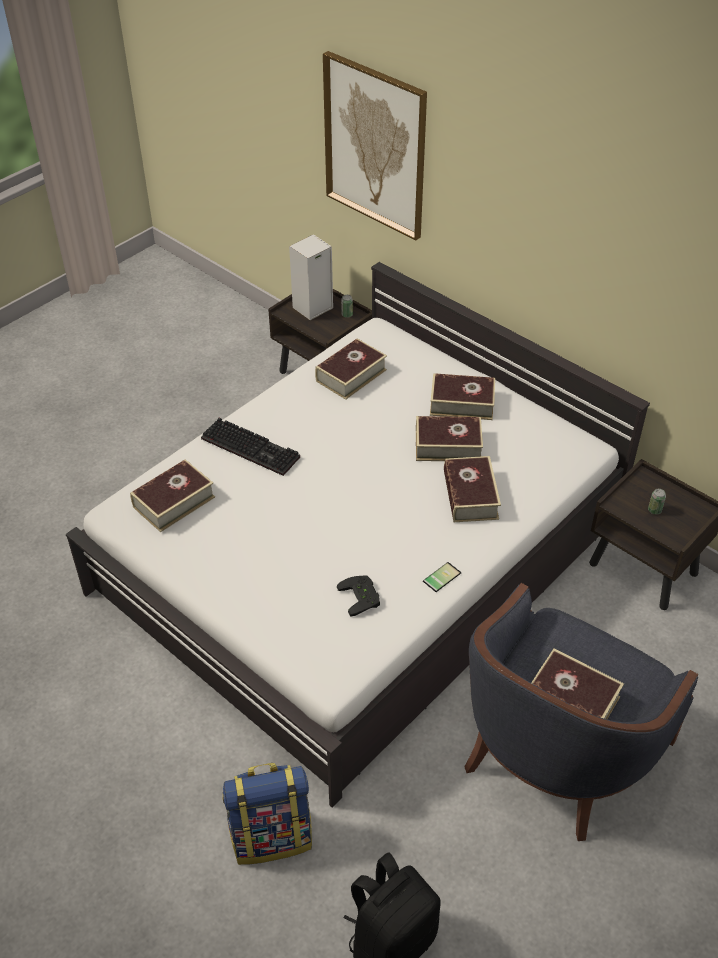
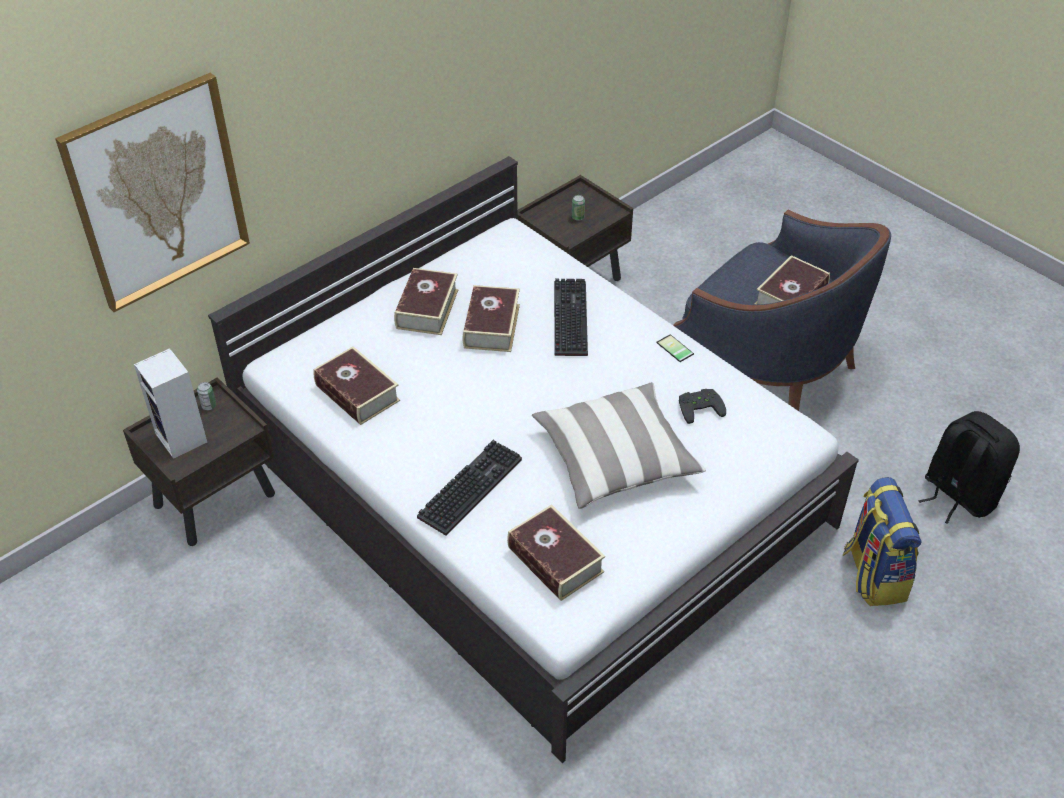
camera: 85 degrees left, 0 degrees up
(289, 537) = (616, 459): none -> pillow
(470, 496) = (568, 317): book -> keyboard

